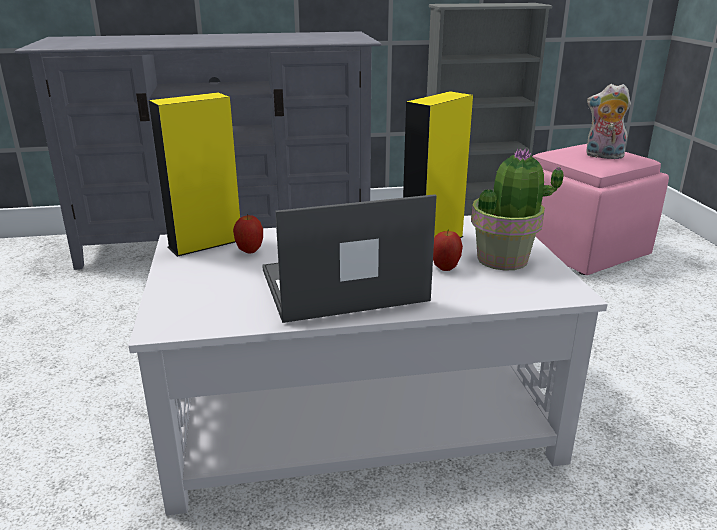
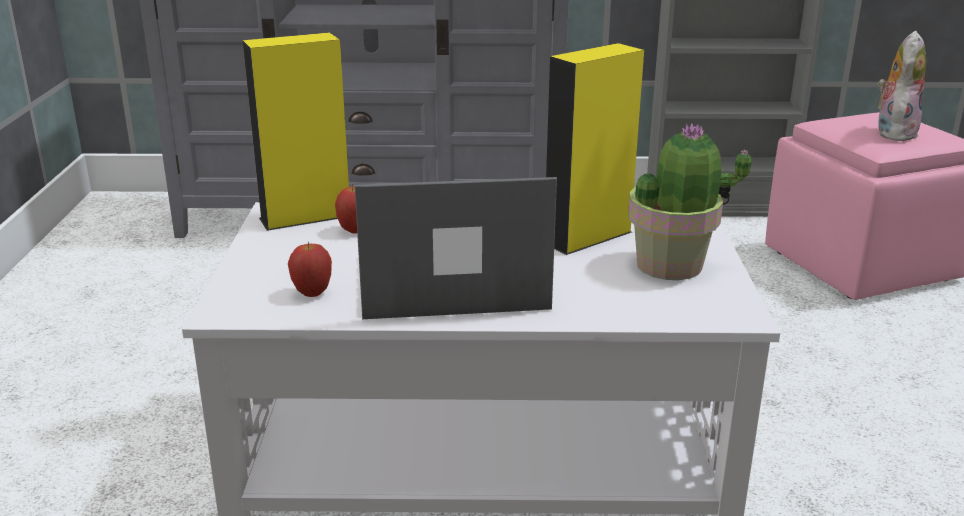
camera: 10 degrees right, 0 degrees up
(445, 268) = (589, 271): apple -> apple (312, 293)
(603, 156) = (893, 132): plush toy -> plush toy turned 90 degrees clockwise

